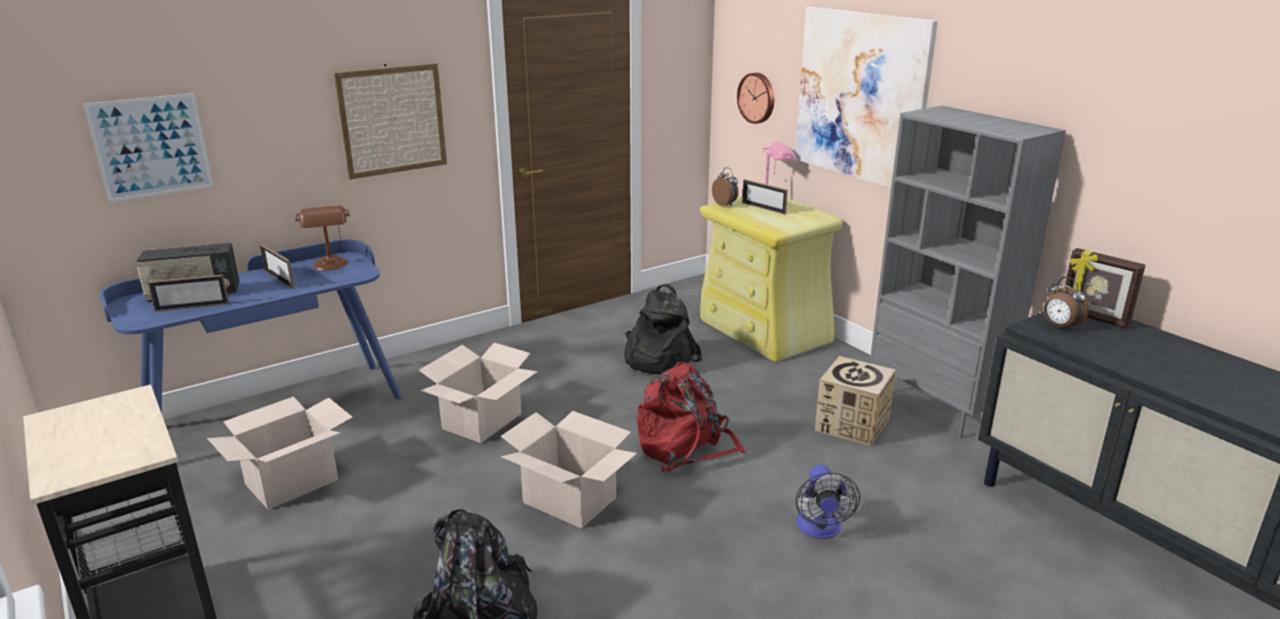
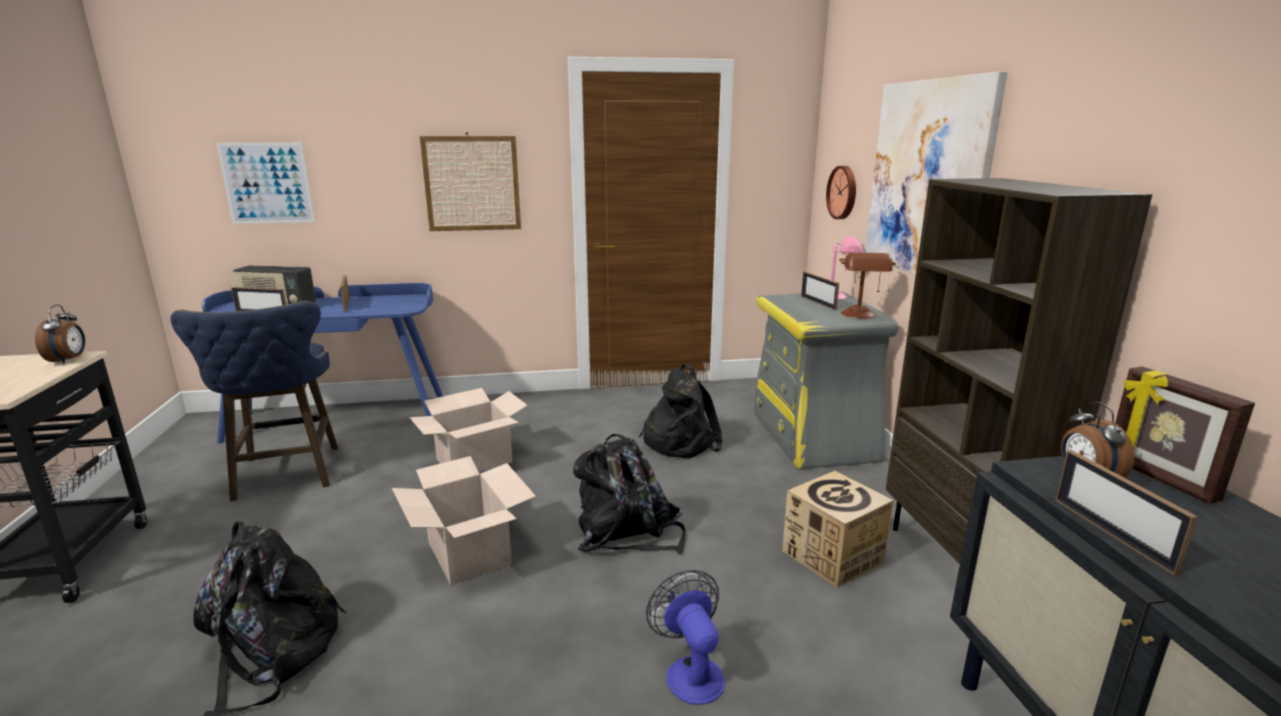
camera: 25 degrees right, 5 degrees down
(292, 482) = (286, 475): cardboard box -> blue stool
(331, 266) = (395, 301): brown table lamp -> brown table lamp (861, 316)
(685, 447) = (627, 531): red backpack -> black backpack
(725, 204) = (783, 296): alarm clock -> alarm clock (69, 360)
(764, 331) = (812, 437): yellow nightstand -> grey nightstand
(820, 529) = (690, 671): fan -> fan turned 135 degrees clockwise
(935, 407) = (957, 563): grey bookcase -> brown bookcase
(1094, 357) = (1111, 534): none -> picture frame

